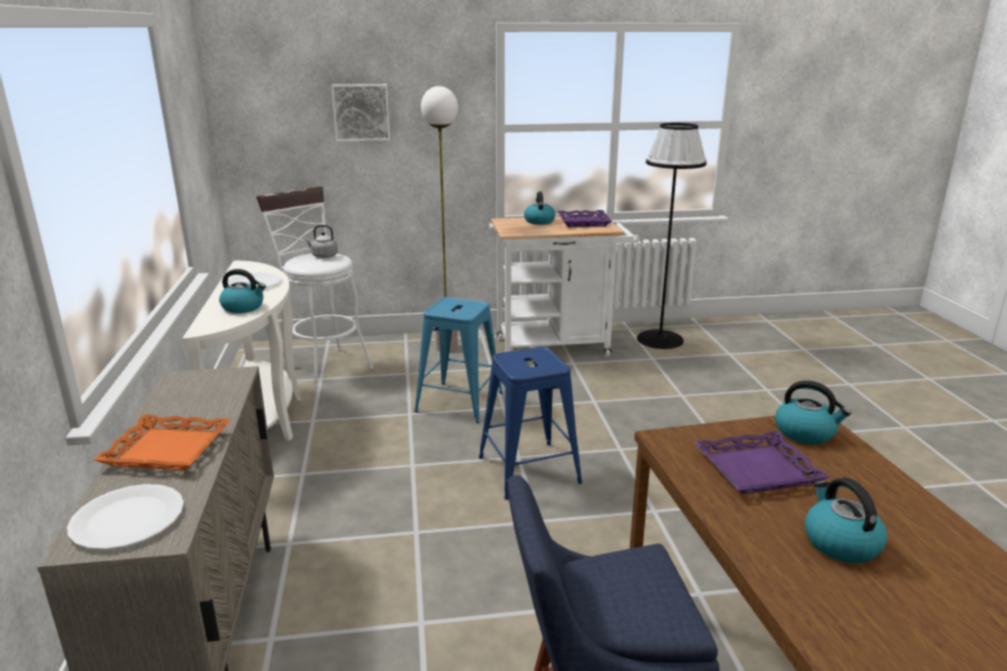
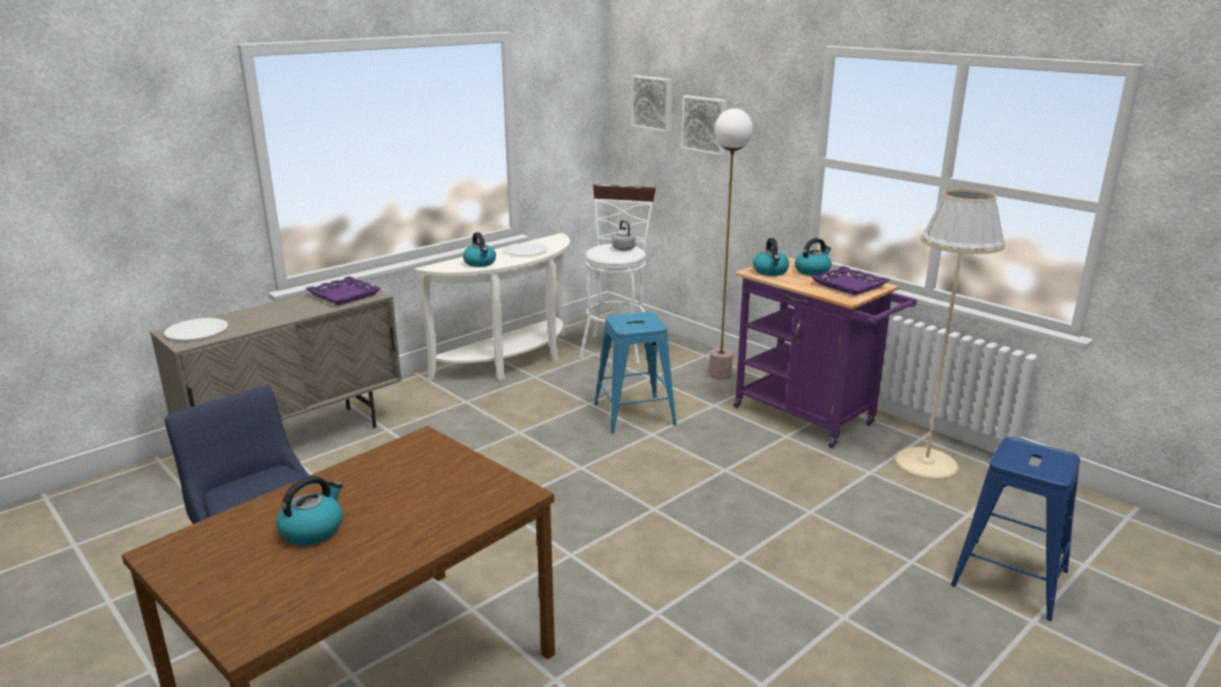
camera: 55 degrees right, 0 degrees up
(167, 450) = (268, 314): orange tray -> none
(282, 98) = (653, 103): none -> picture
(529, 470) = (567, 479): blue stool -> blue stool (1010, 579)
(559, 346) = (810, 418): white cart -> purple cart
(660, 339) = (926, 463): black floor lamp -> beige floor lamp
(757, 469) = (404, 481): purple tray -> purple tray (344, 295)
(805, 432) = (493, 491): kettle -> kettle (770, 271)

